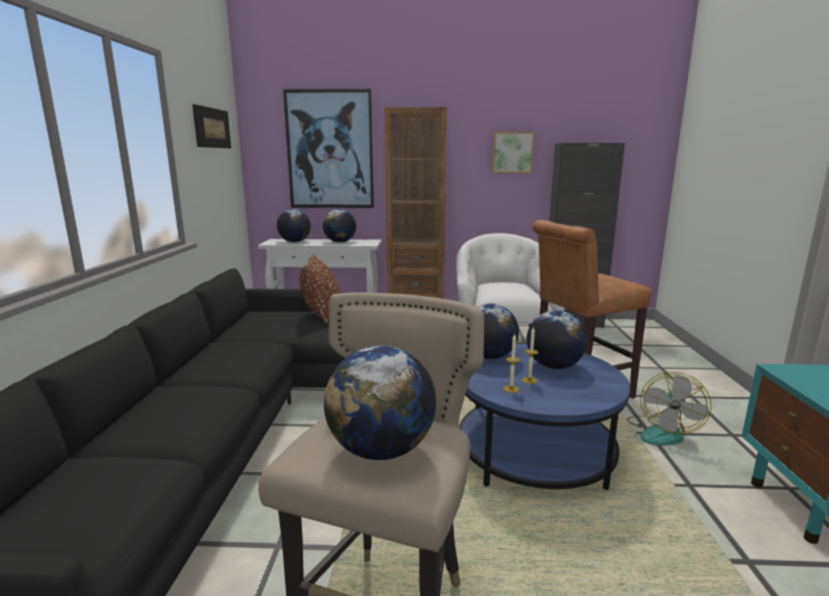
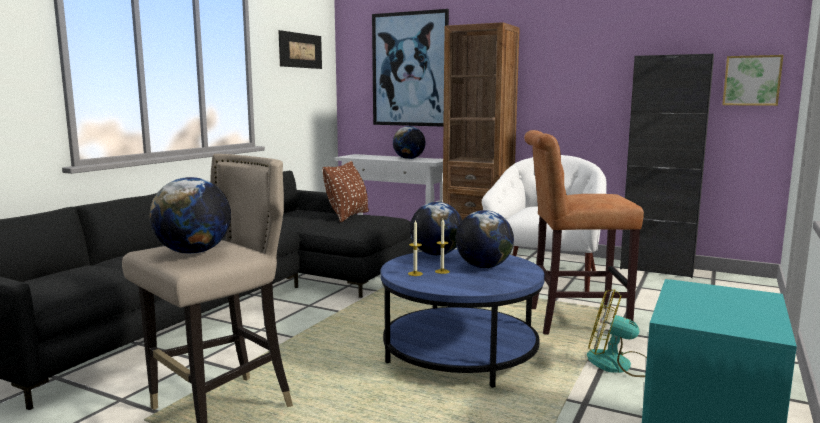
camera: 25 degrees right, 5 degrees down
(294, 242) = (369, 156): globe -> none
(512, 152) = (591, 68): picture -> picture (751, 80)
(662, 432) = (619, 365): fan -> fan turned 60 degrees clockwise

